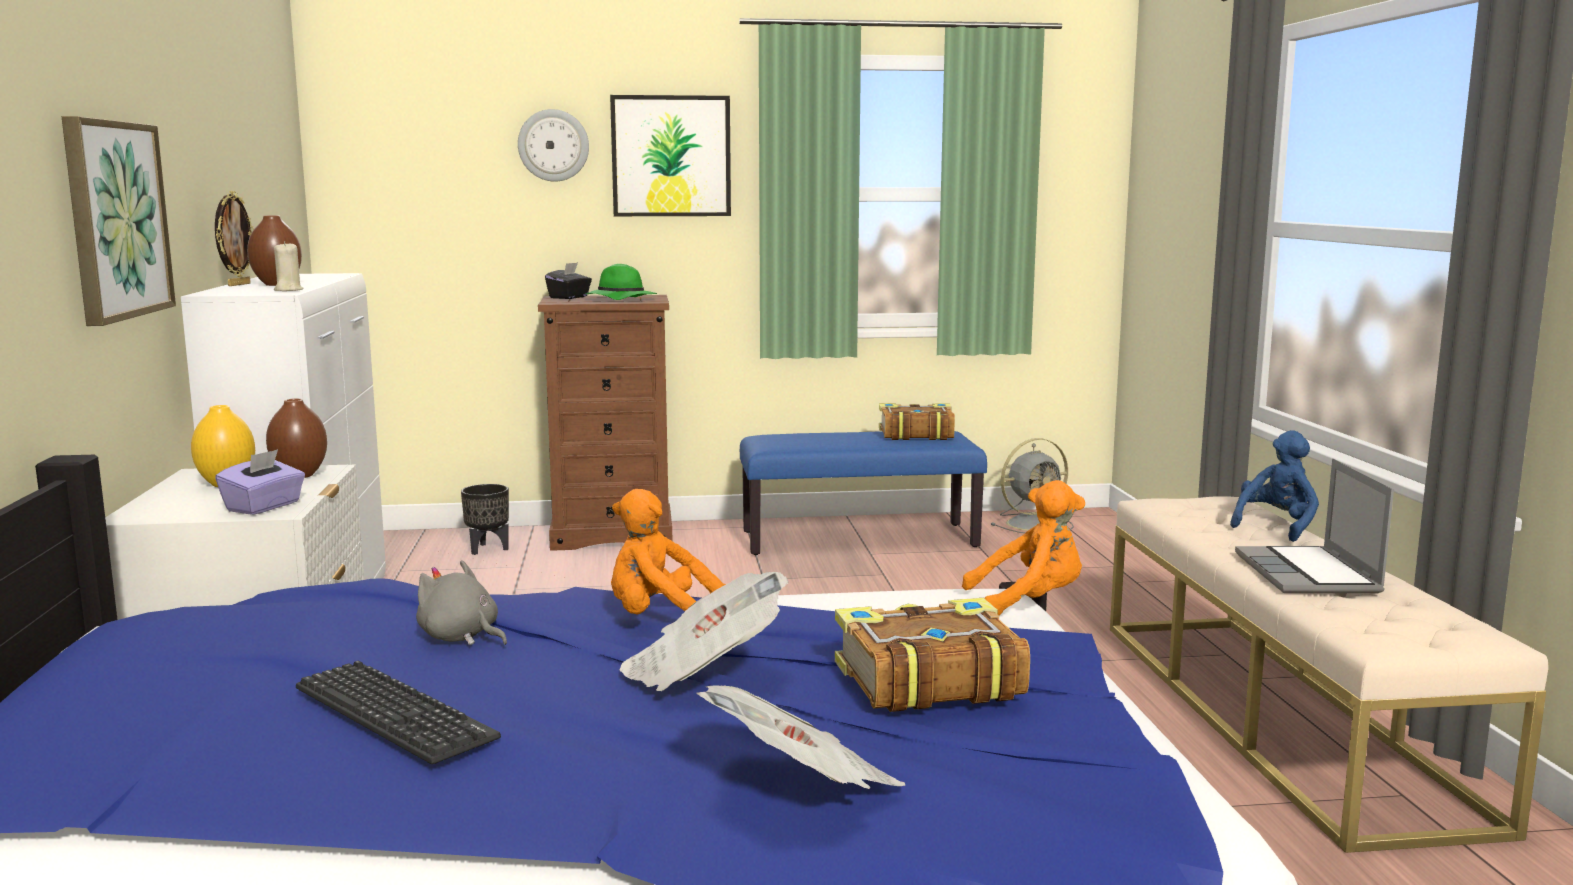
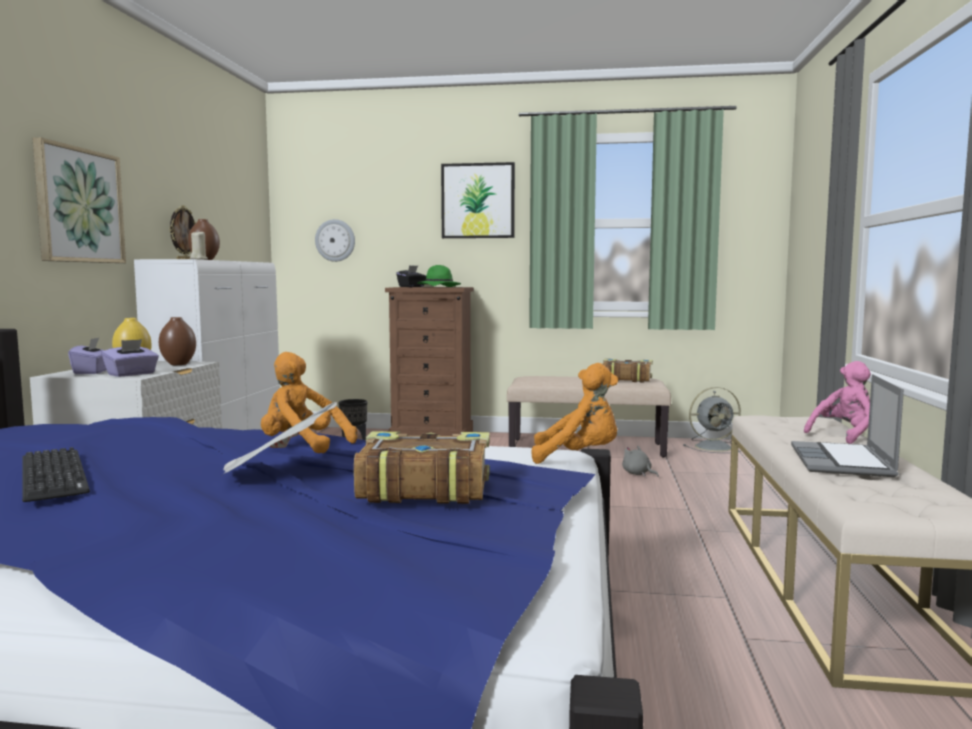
camera: 15 degrees right, 5 degrees down
(184, 505) = (92, 372): none -> purple tissue box
(461, 637) = (167, 445): grey plush toy -> grey plush toy (638, 474)
(553, 145) = (408, 195): wall clock -> wall clock (335, 240)
(802, 788) = (236, 540): newspaper -> none
(859, 538) = (587, 447): blue bench -> beige bench
(1276, 527) = (844, 435): blue plush toy -> pink plush toy

